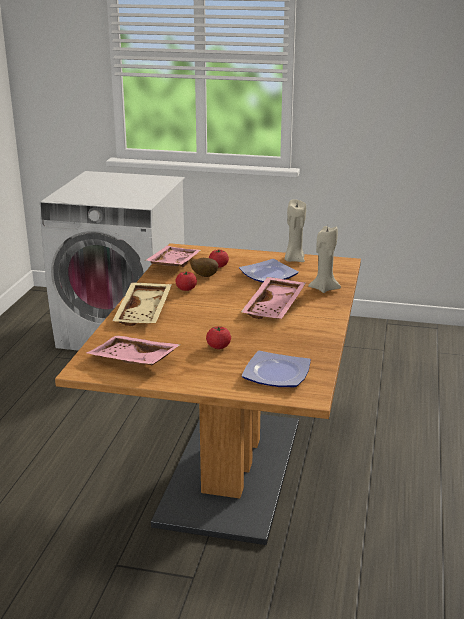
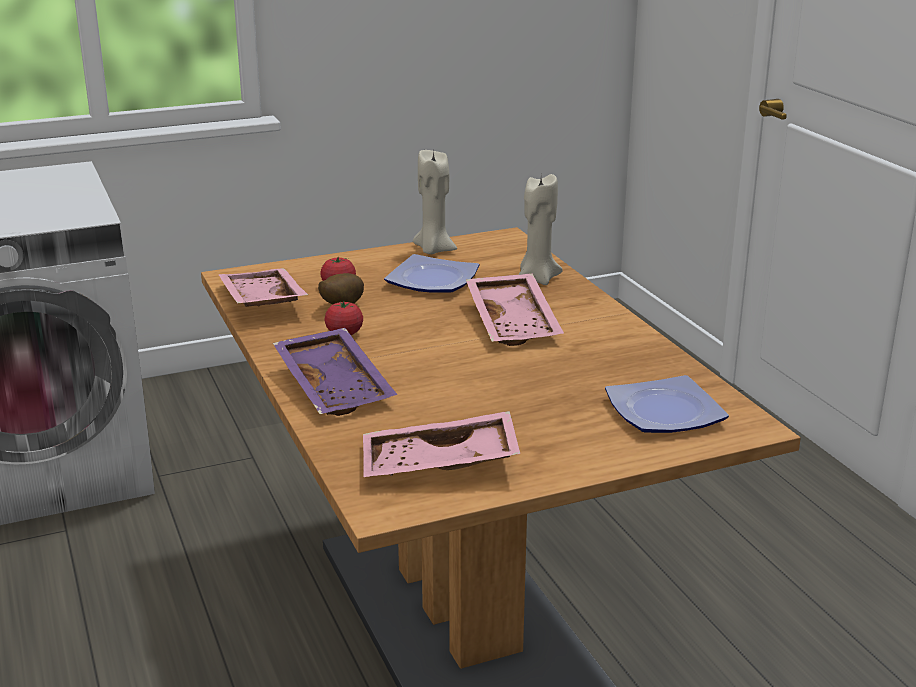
camera: 35 degrees left, 0 degrees up
(145, 312) = (336, 386): beige tray -> purple tray
(218, 346) = (528, 401): tomato -> none

